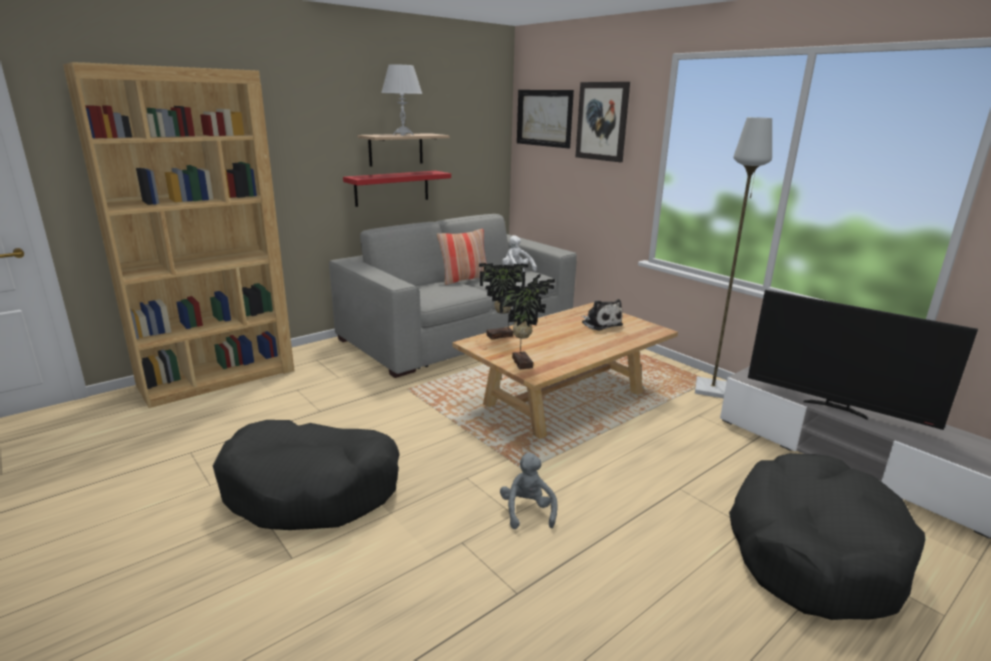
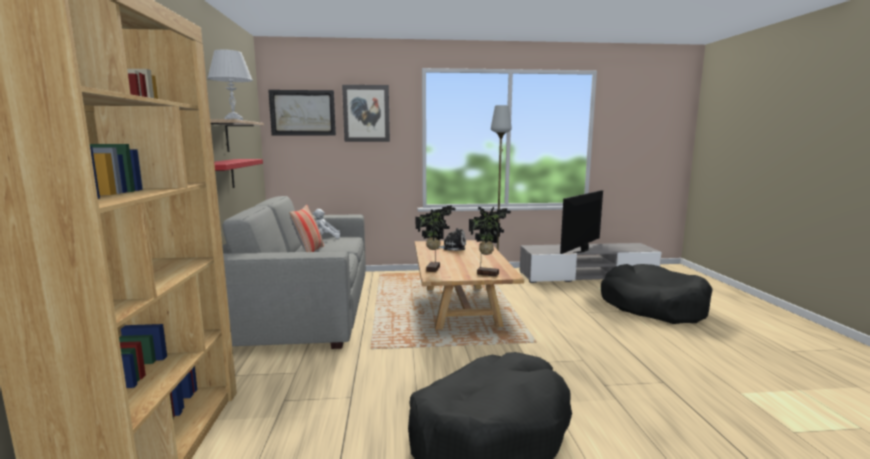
camera: 55 degrees left, 10 degrees down
(527, 511) = (582, 355): grey plush toy -> none
(836, 408) = (582, 250): television -> television turned 150 degrees clockwise

